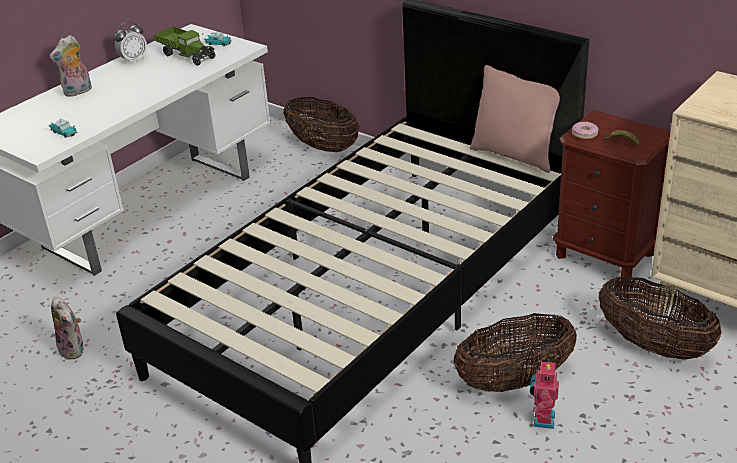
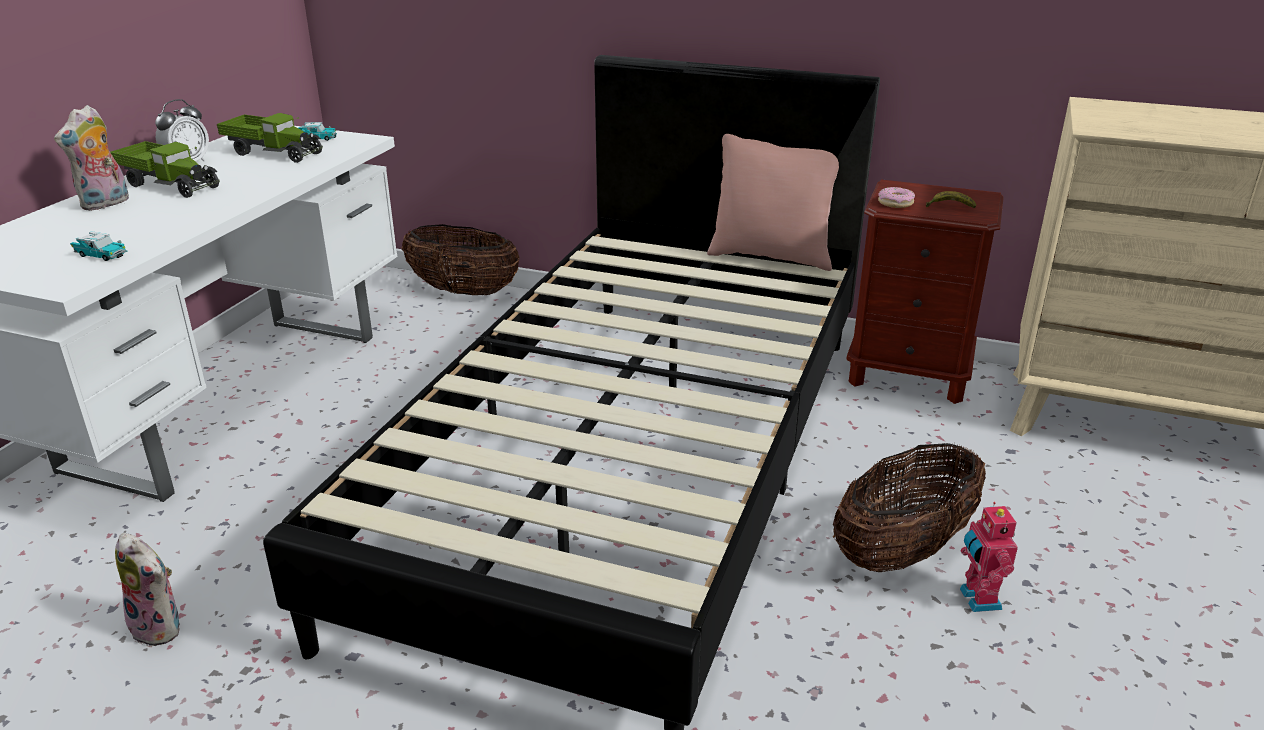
camera: 20 degrees left, 5 degrees down
(117, 79) = (170, 184): none -> toy truck
(653, 345) = (1046, 474): basket -> none

